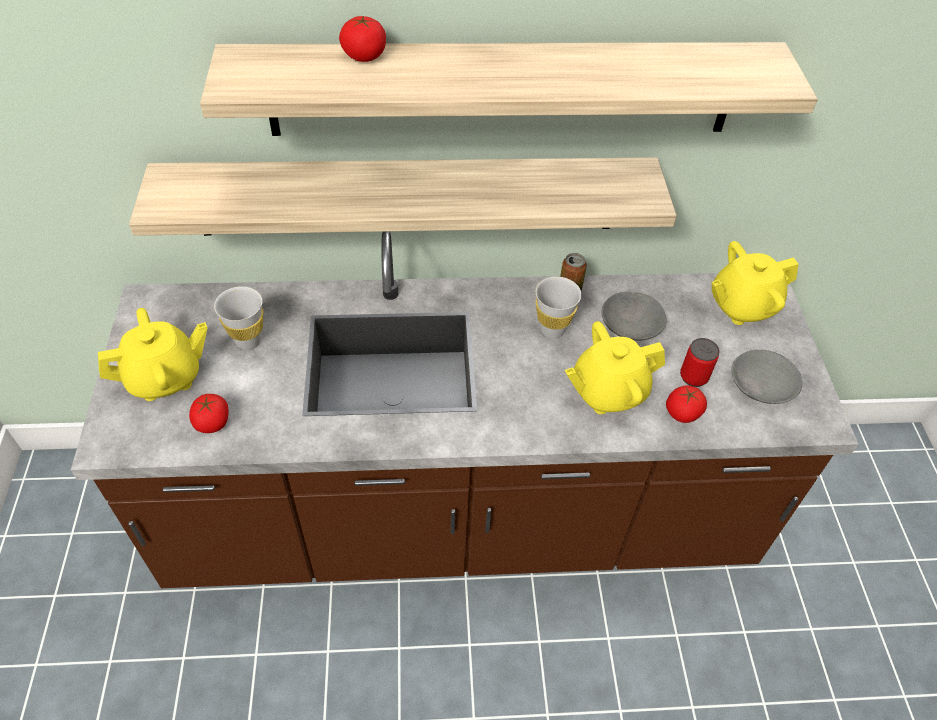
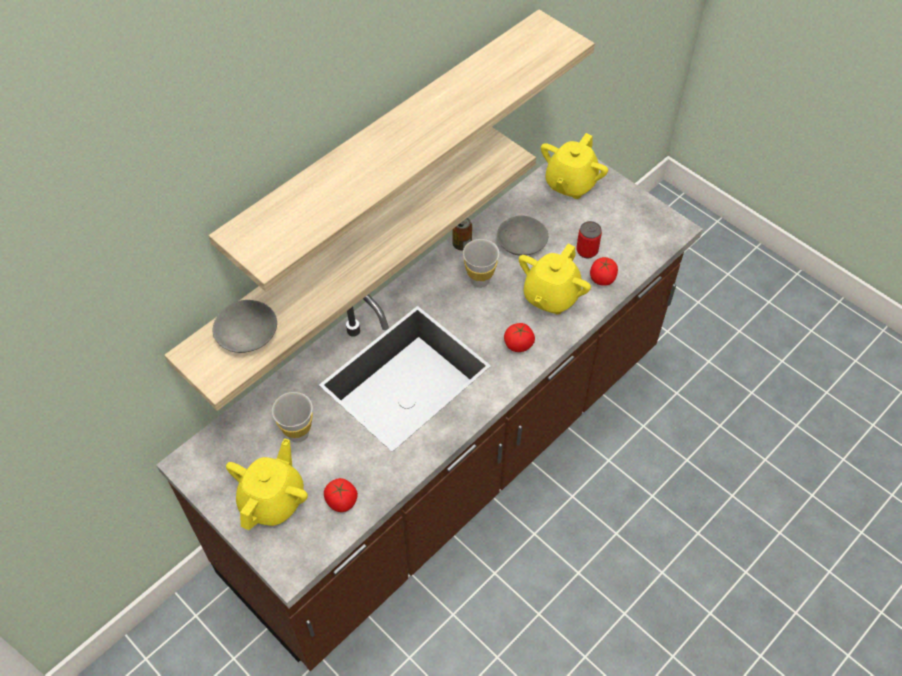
camera: 40 degrees left, 5 degrees up
(364, 56) = (318, 180): tomato -> tomato (518, 344)
(760, 385) = (626, 230): grey bowl -> grey bowl (246, 335)

